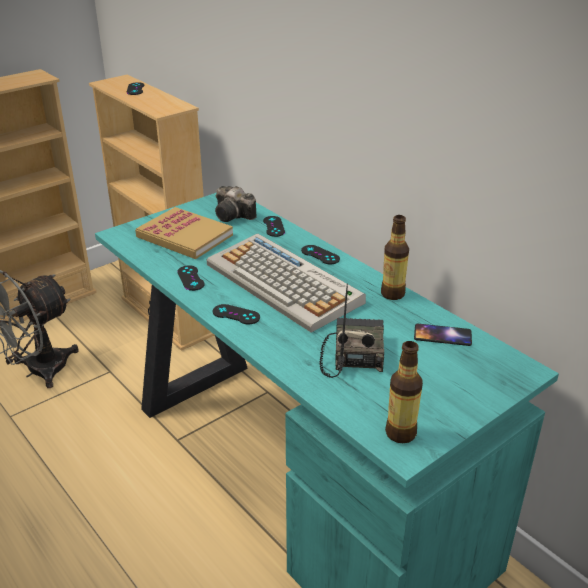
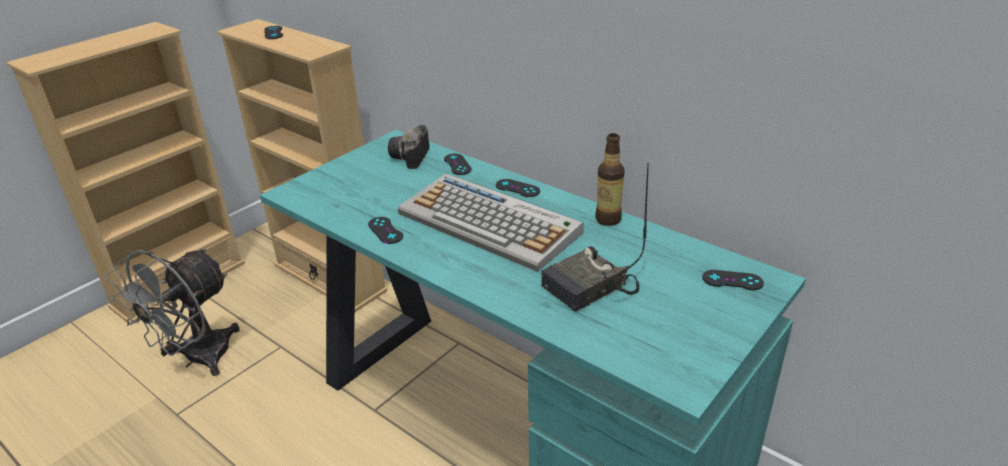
camera: 10 degrees left, 0 degrees up
(184, 236) = (363, 186): book -> none
(234, 216) = (411, 158): camera -> camera turned 75 degrees clockwise
(236, 314) = (449, 263): black game controller -> black game controller (732, 280)
(352, 354) = (590, 289): radio -> radio turned 120 degrees counterclockwise
(400, 433) = (673, 367): bottle -> none
(442, 335) = (675, 256): phone -> none

